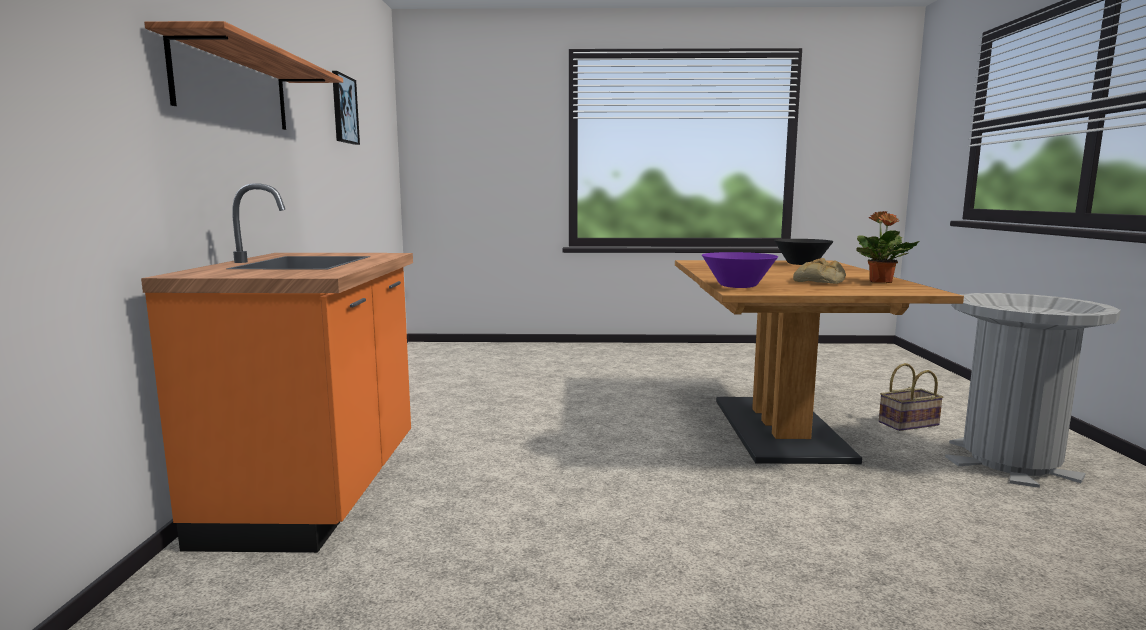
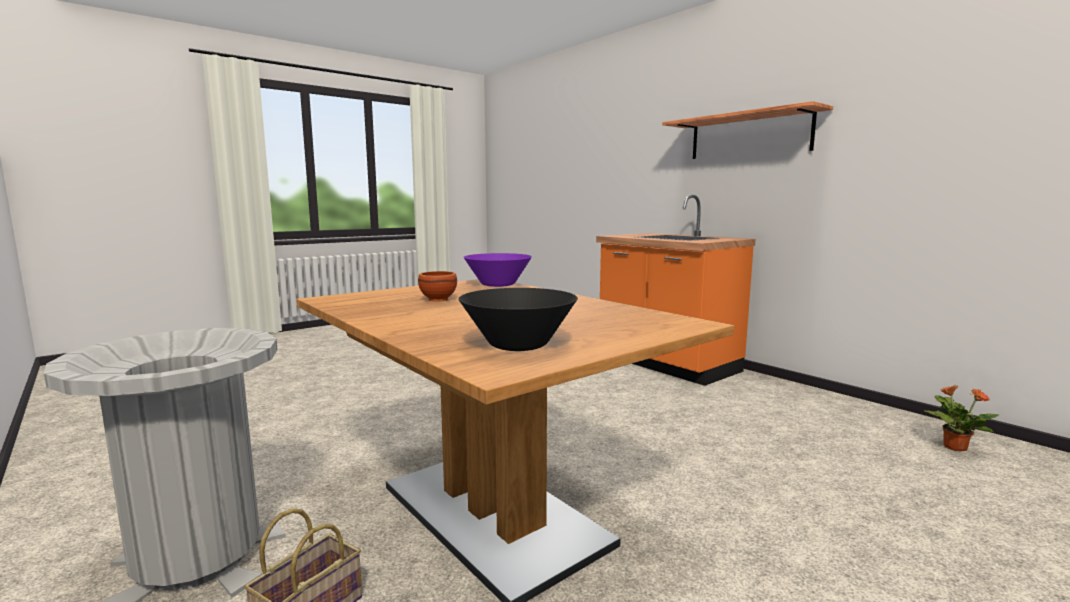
camera: 140 degrees right, 0 degrees up
(344, 109) = (986, 98): picture -> none
(819, 281) = (437, 299): bread -> brown bowl
(880, 282) = (370, 307): potted plant -> potted plant (954, 447)

